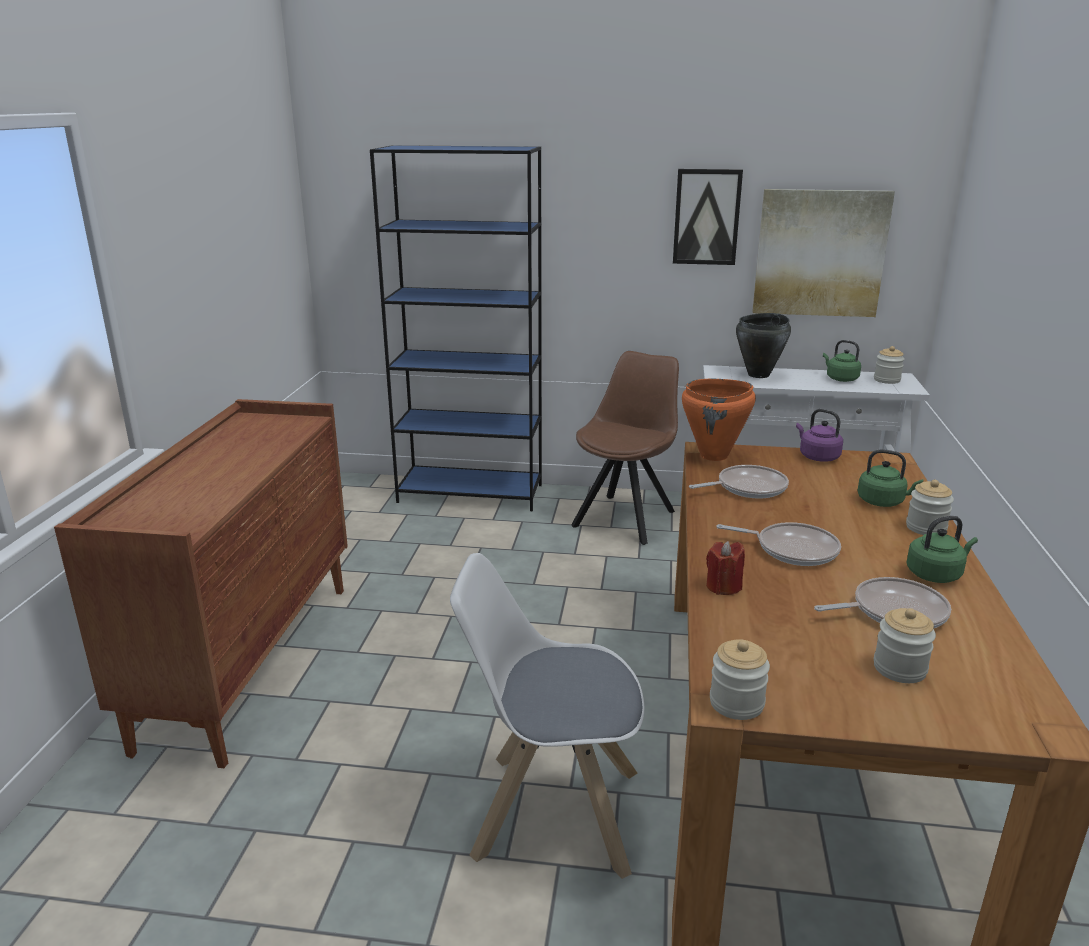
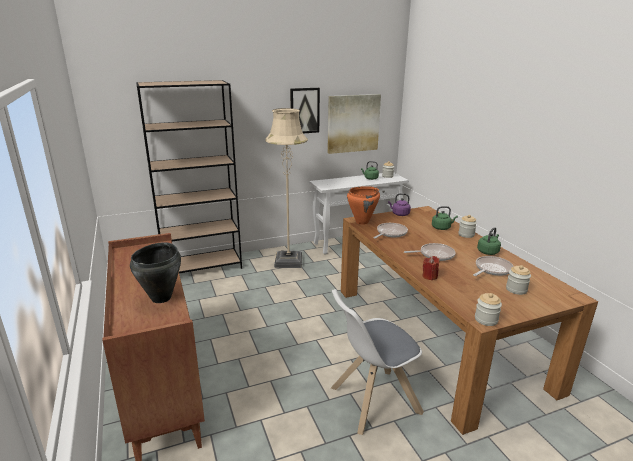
camera: 30 degrees left, 0 degrees up
(471, 493) = (202, 267): blue bookcase -> beige bookcase
(625, 518) = (288, 261): brown chair -> beige floor lamp
(759, 375) = (337, 182): black cooking pot -> black cooking pot (162, 298)

